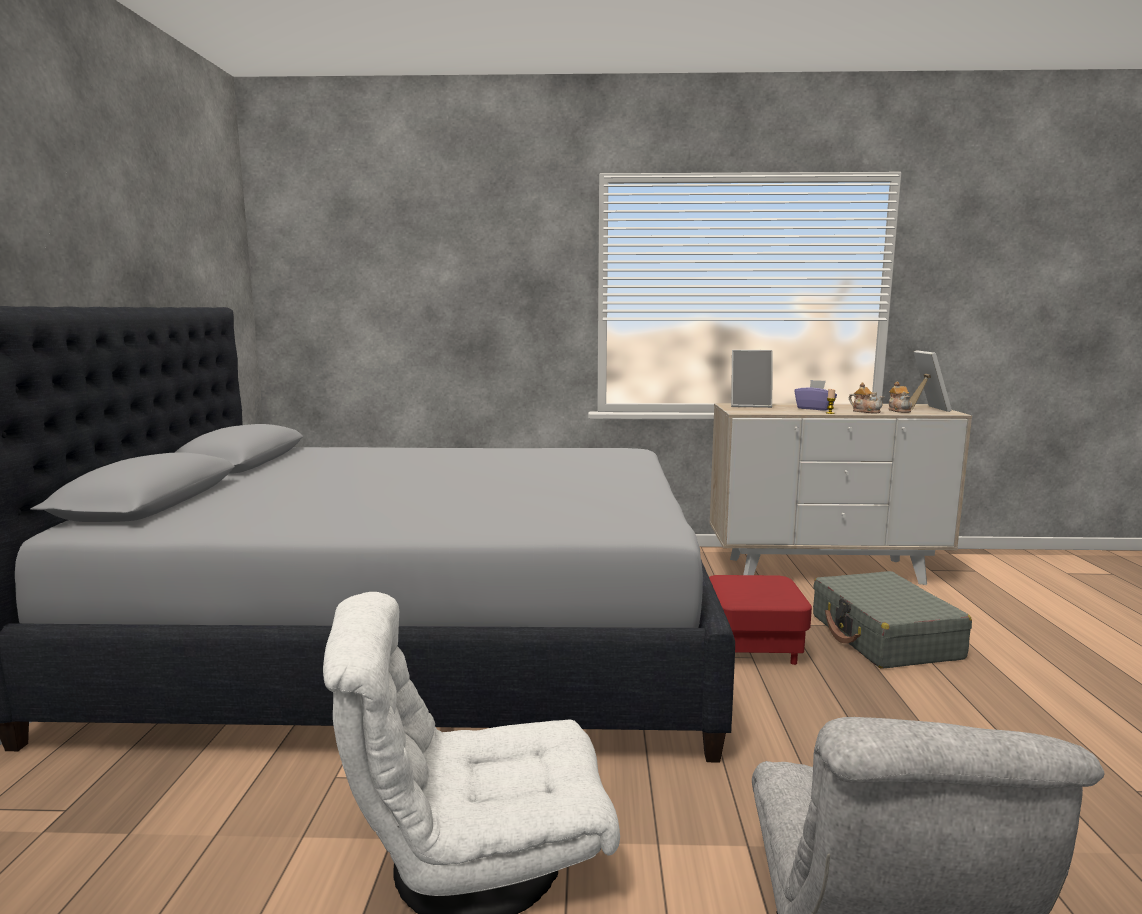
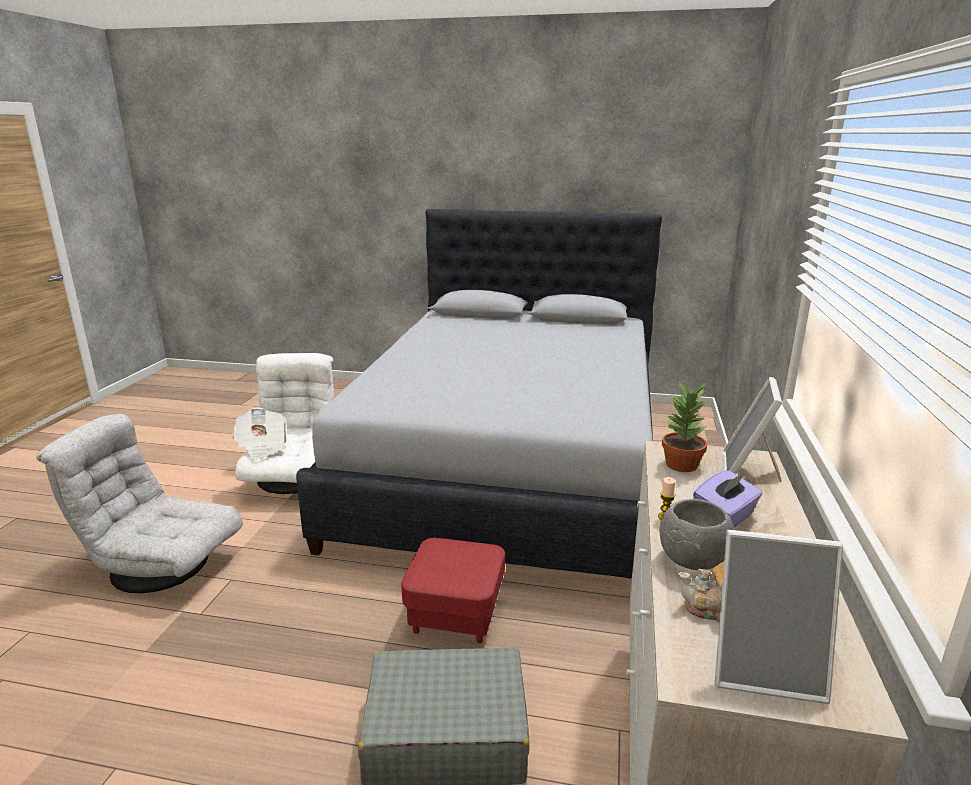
camera: 100 degrees right, 10 degrees up
(533, 792) = (262, 447): none -> newspaper
(758, 411) = (682, 465): none -> potted plant
(866, 411) = (693, 560): teapot -> grey bowl

